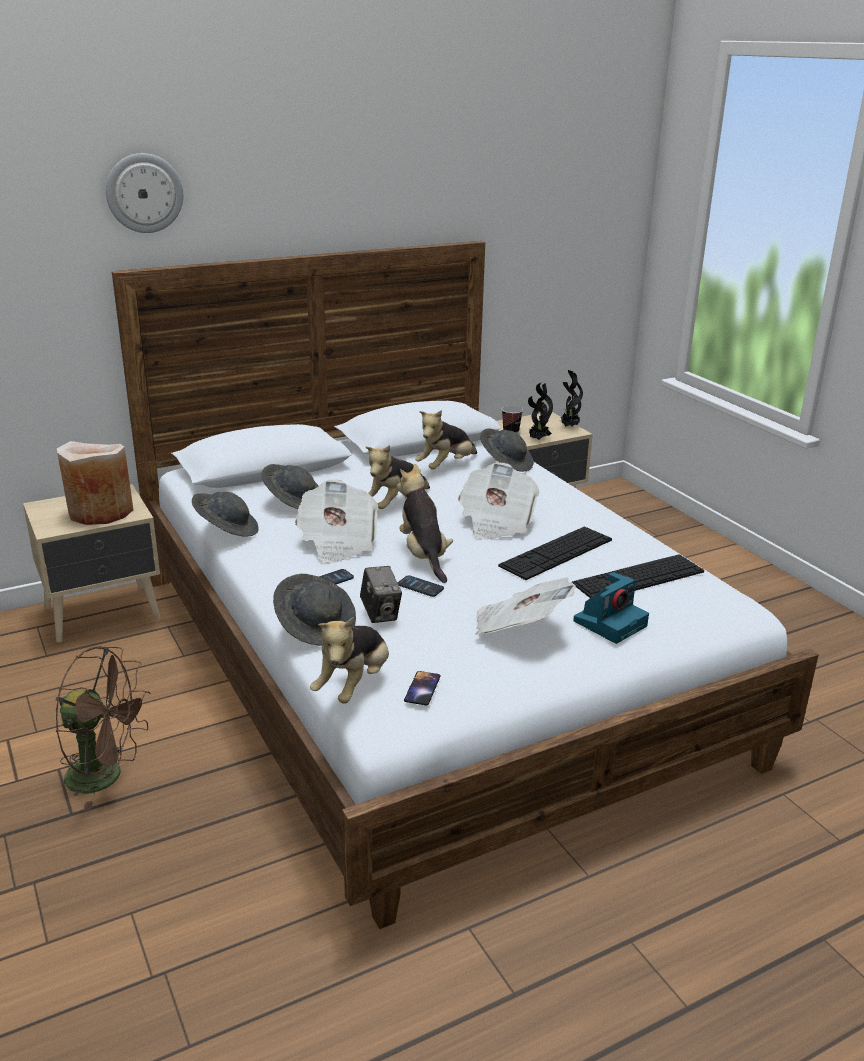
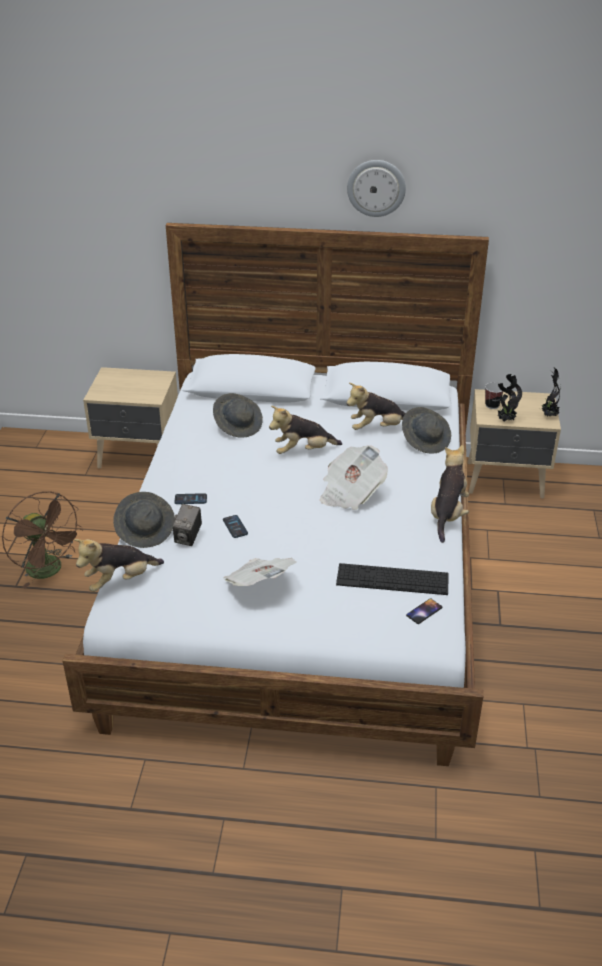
camera: 35 degrees right, 10 degrees up
(100, 511) = (136, 389): beige vase -> none
(144, 193) = (196, 169): wall clock -> wall clock (376, 188)
(227, 530) = (174, 435): grey hat -> none
(337, 543) = (227, 471): newspaper -> none
(422, 688) = (153, 600): phone -> phone (424, 611)
(423, 555) = (268, 502): plush toy -> plush toy (447, 514)
(556, 552) = (361, 535): keyboard -> none
(610, 622) = (324, 606): camera -> none

